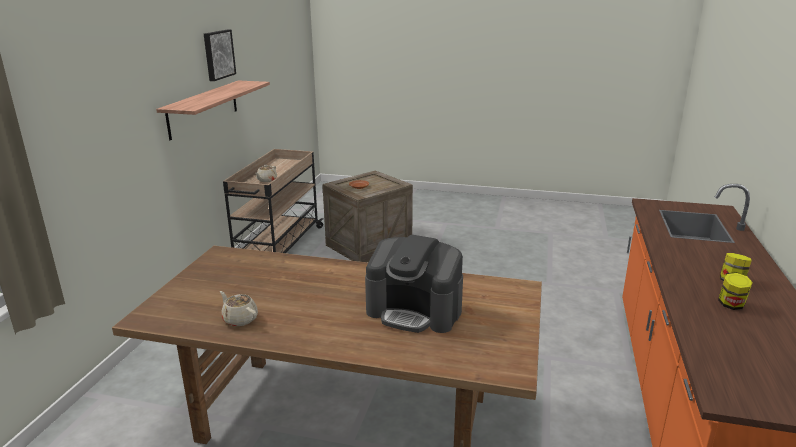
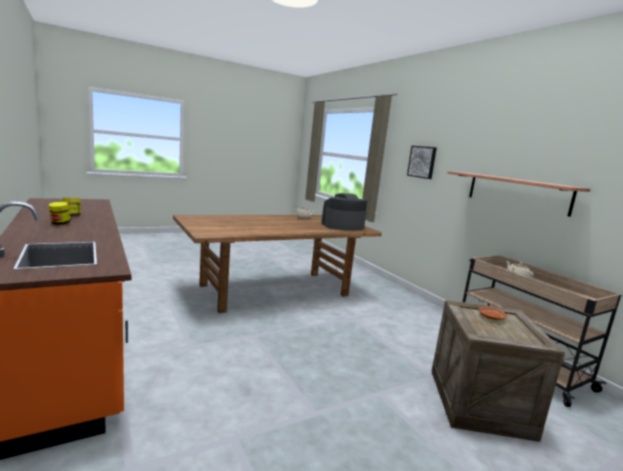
camera: 135 degrees right, 10 degrees down
(218, 54) = (562, 154): picture -> picture (422, 162)
(415, 311) = (245, 224): coffee machine -> coffee machine (342, 226)

